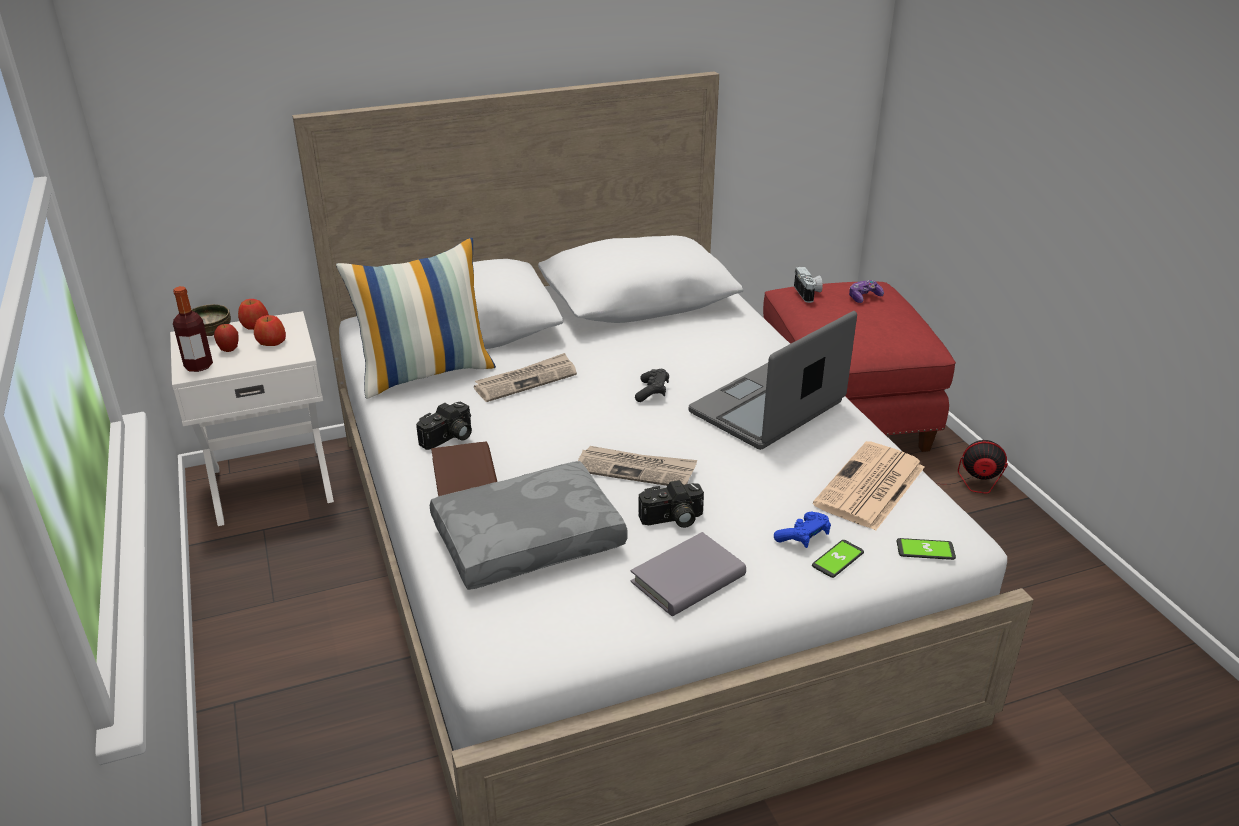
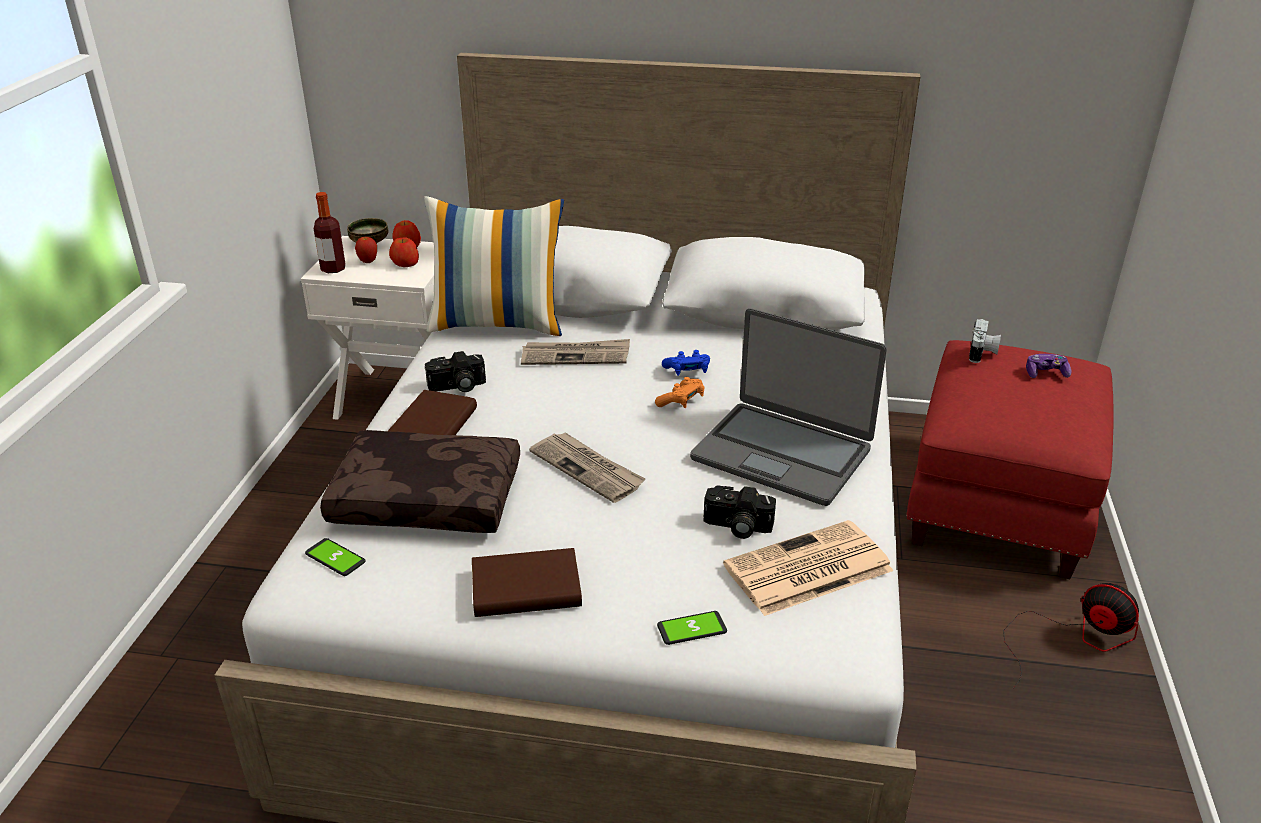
camera: 30 degrees right, 0 degrees up
(528, 538) = (429, 497): grey pillow -> brown pillow
(652, 392) = (681, 401): black game controller -> orange game controller
(672, 519) = (571, 528): camera -> camera (736, 527)
(688, 579) = (526, 589): grey book -> brown book
(768, 408) = (782, 453): laptop -> laptop turned 135 degrees counterclockwise
(803, 537) = (680, 593): blue game controller -> blue game controller (688, 371)
(925, 550) = (797, 657): phone -> phone (335, 558)

